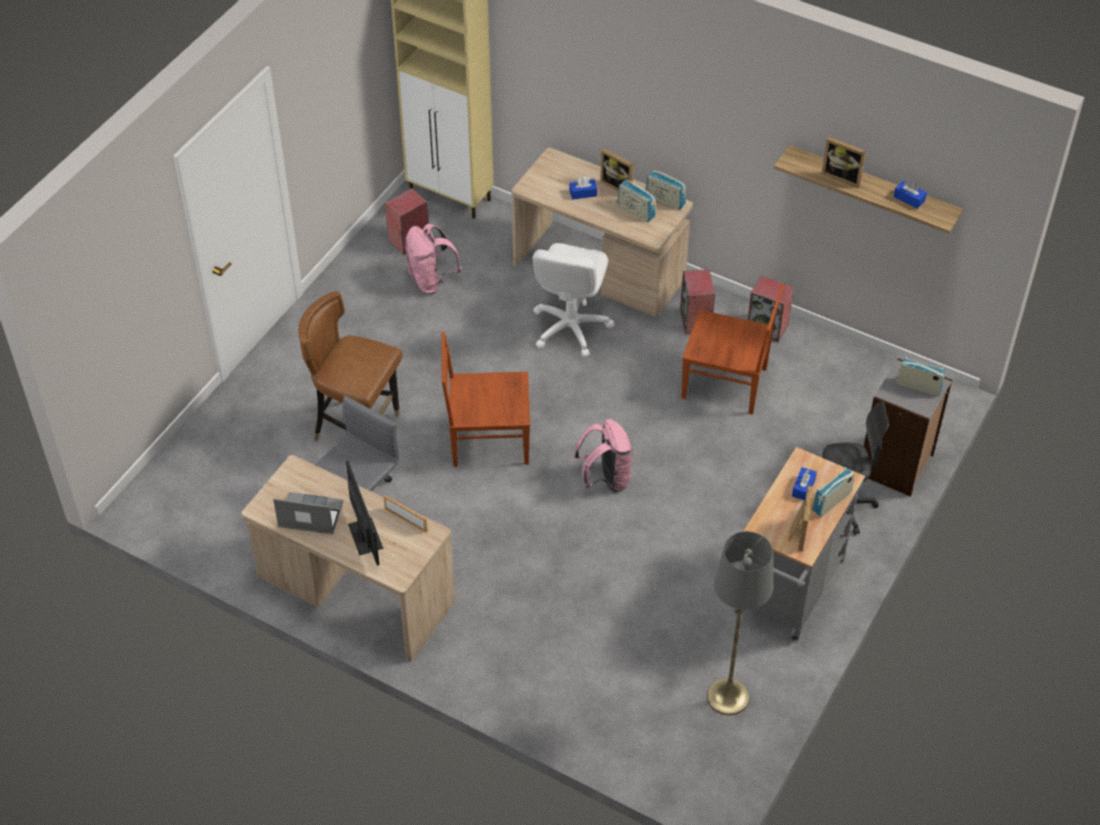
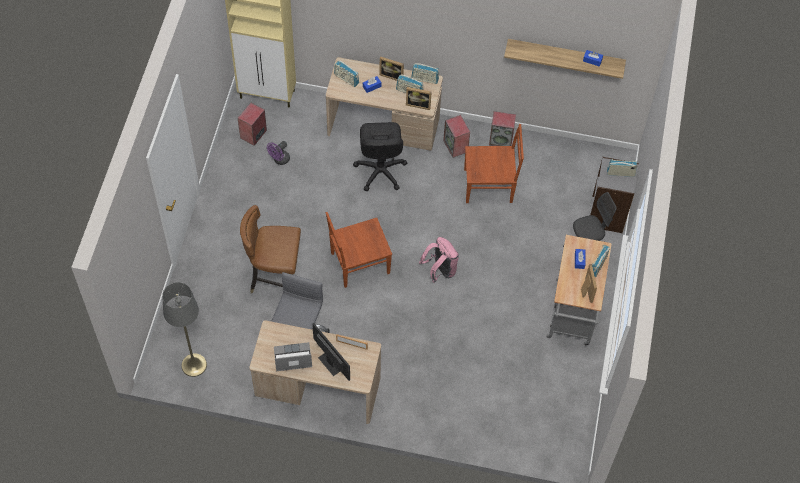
camera: 20 degrees left, 10 degrees up
(431, 281) = (279, 160): pink backpack -> purple fan
(550, 176) = (346, 79): none -> radio
(570, 328) = (380, 171): white office chair -> black office chair
(727, 696) = (560, 392): grey floor lamp -> grey floor lamp (194, 365)
(842, 176) = (548, 54): picture frame -> picture frame (418, 104)

